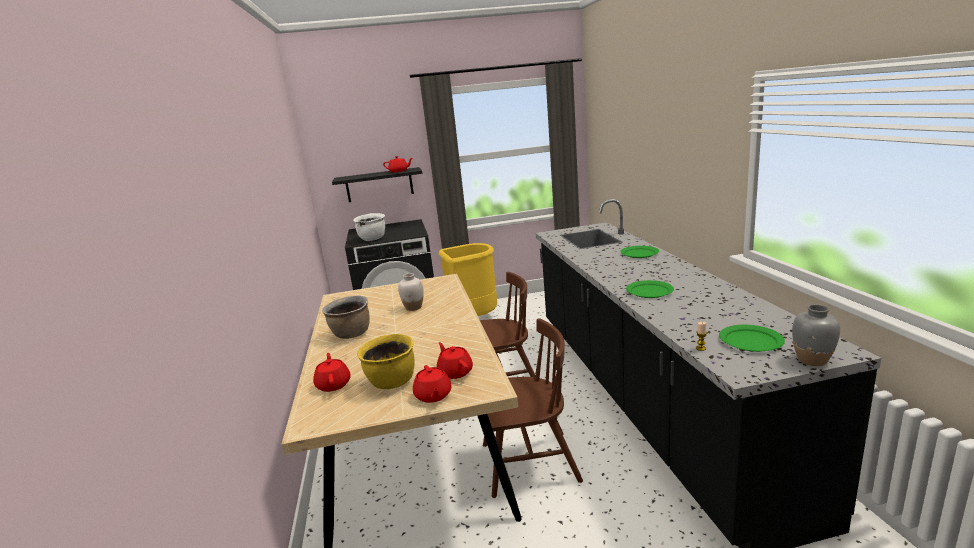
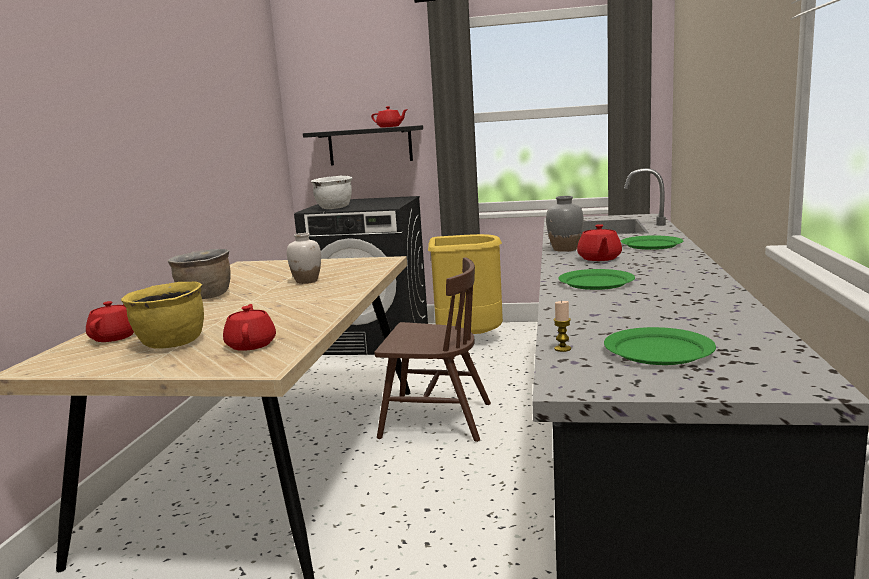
camera: 20 degrees right, 5 degrees down
(433, 396) = (191, 363): red teapot -> red teapot (599, 259)
(529, 463) = (385, 519): brown chair -> none
(812, 360) = (726, 387): grey vase -> grey vase (565, 249)

